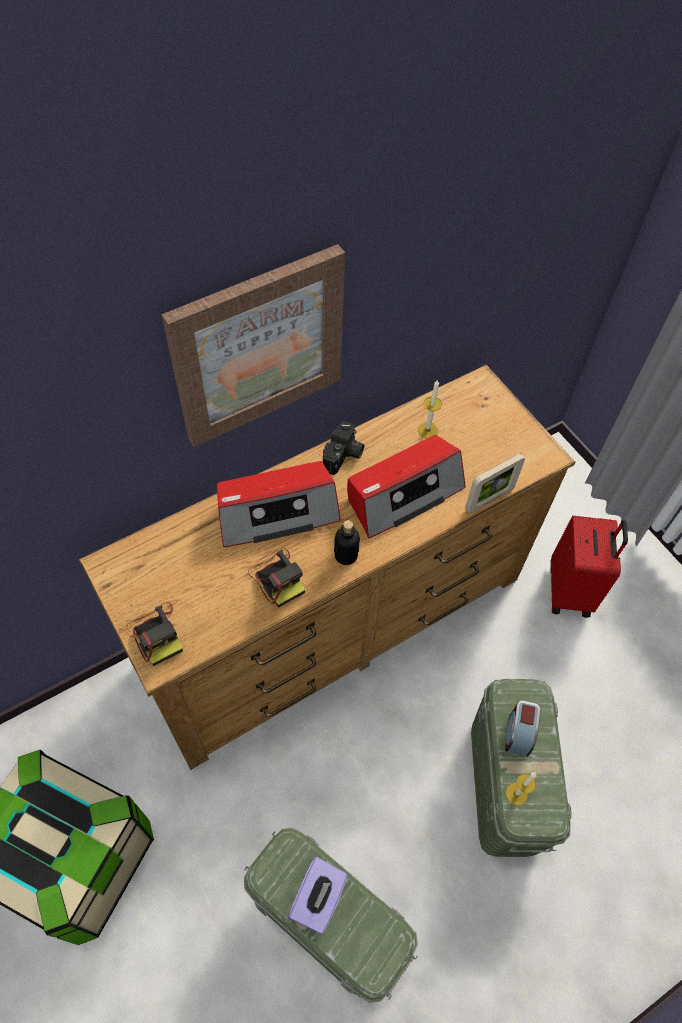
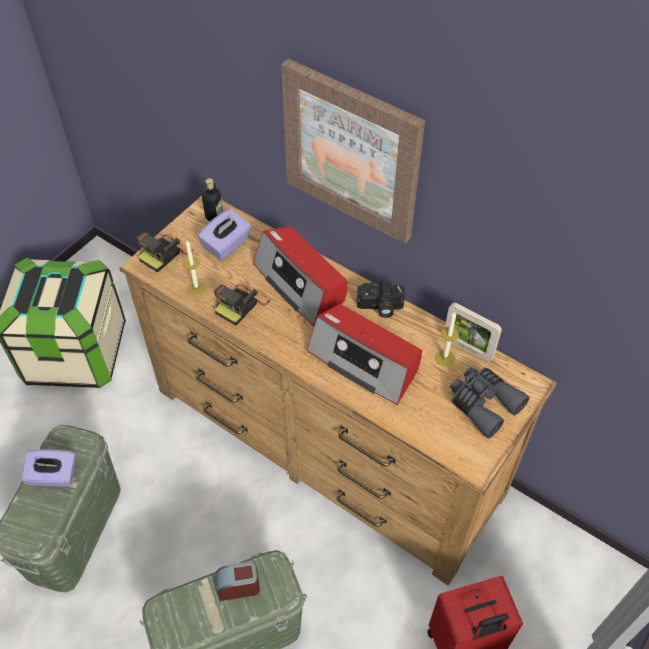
camera: 70 degrees right, 5 degrees down
(181, 564) = (227, 245): none -> purple tissue box
(346, 555) = (283, 341): bottle -> bottle (214, 216)
(488, 423) = (483, 404): none -> grey binoculars
(489, 500) = (394, 428): picture frame -> picture frame (467, 348)
(516, 794) = (181, 600): candle -> candle (196, 288)

